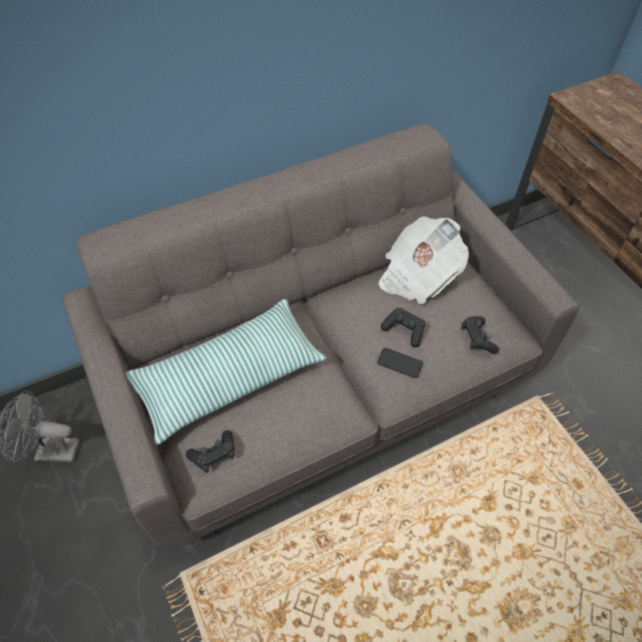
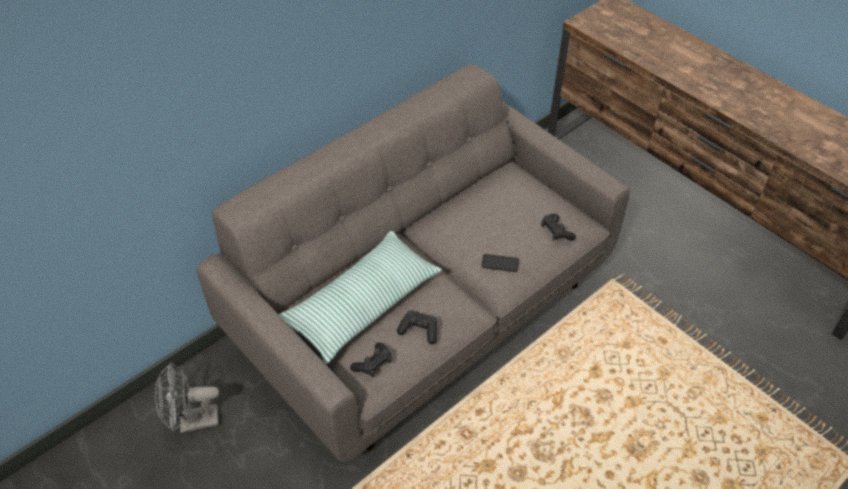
camera: 15 degrees left, 5 degrees down
(404, 330) = (495, 238): black game controller -> black game controller (419, 330)
(417, 275) = (492, 191): newspaper -> none

